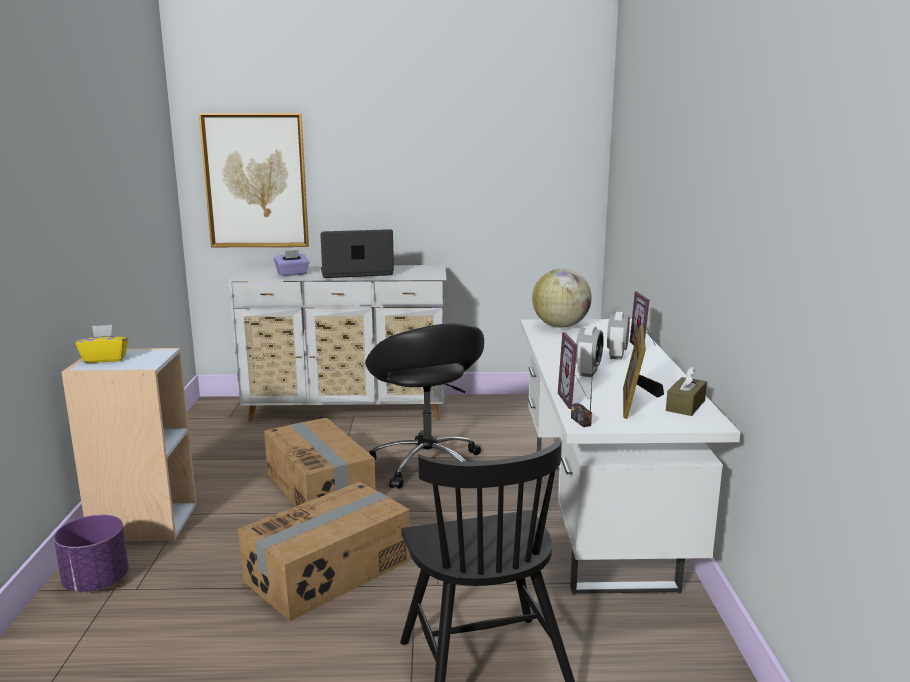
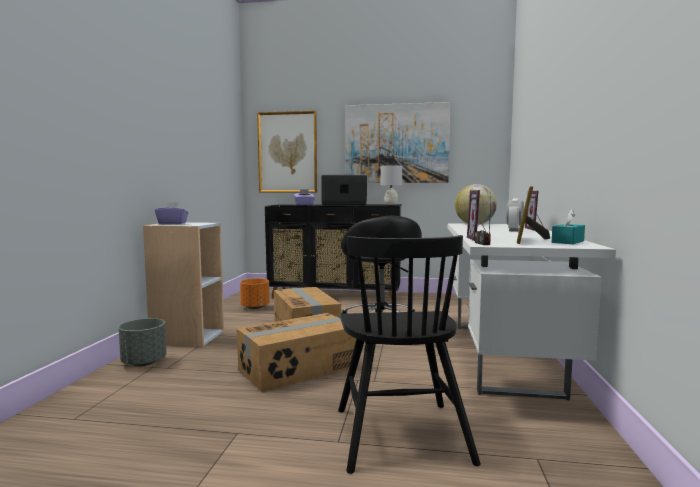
camera: 10 degrees right, 10 degrees down
(96, 582) = (144, 362): purple planter -> grey planter
(105, 359) = (172, 223): yellow tissue box -> purple tissue box
(229, 446) = (255, 307): none -> orange planter
(347, 409) = (335, 295): white cabinet -> black cabinet
(431, 271) = (391, 204): none -> grey table lamp
(435, 169) = (396, 144): none -> picture
(588, 372) = (491, 233): alarm clock -> none
(685, 405) = (568, 242): brown tissue box -> turquoise tissue box

